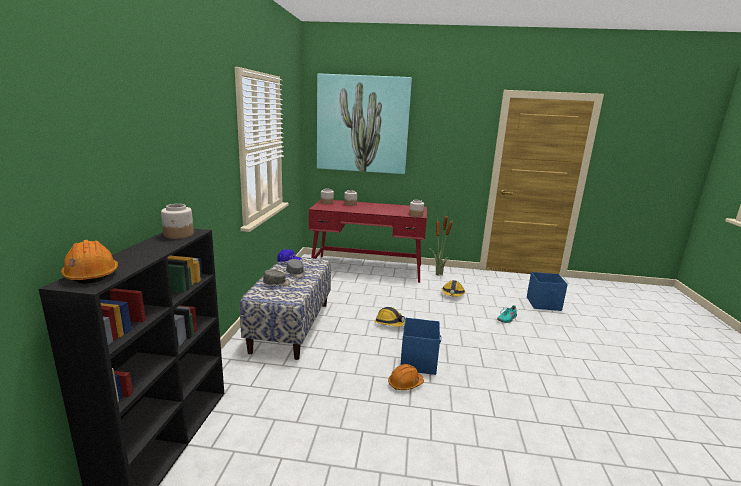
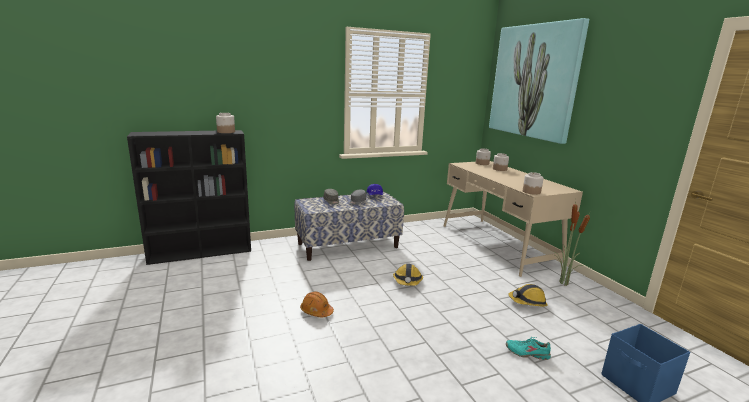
camera: 60 degrees right, 0 degrees up
(91, 274) = (151, 132): orange hard hat -> none
(367, 268) = (498, 244): red desk -> beige desk
(419, 361) = (357, 310): blue storage box -> none

